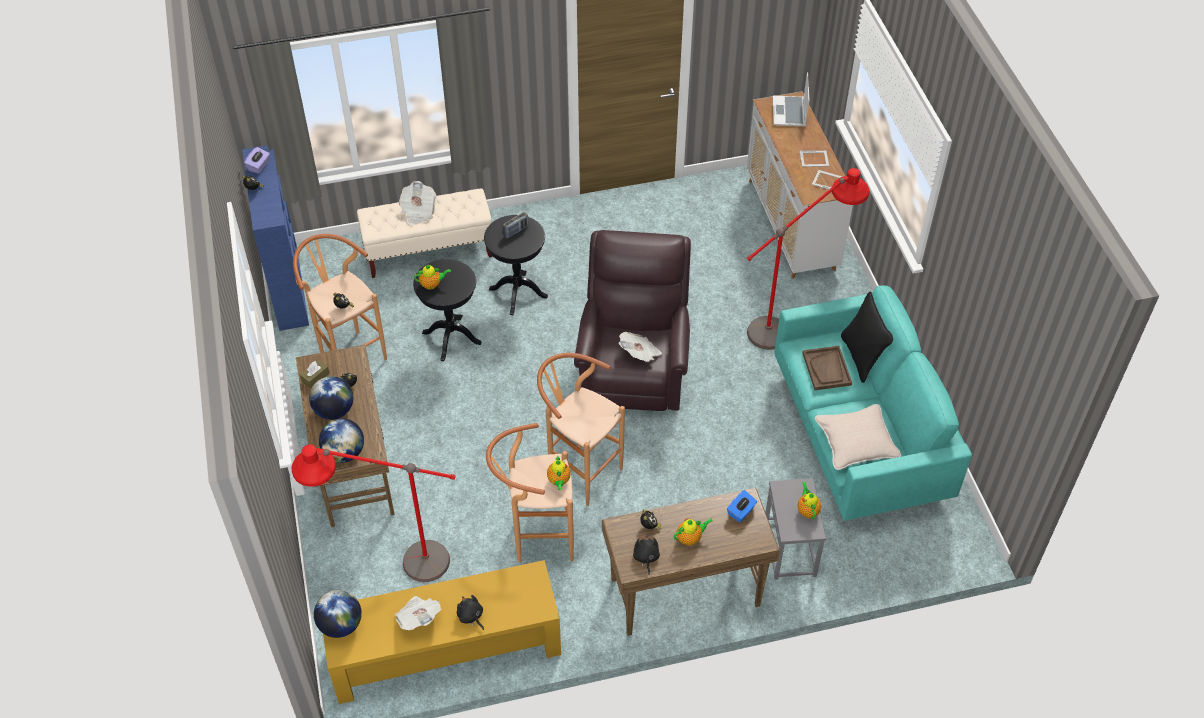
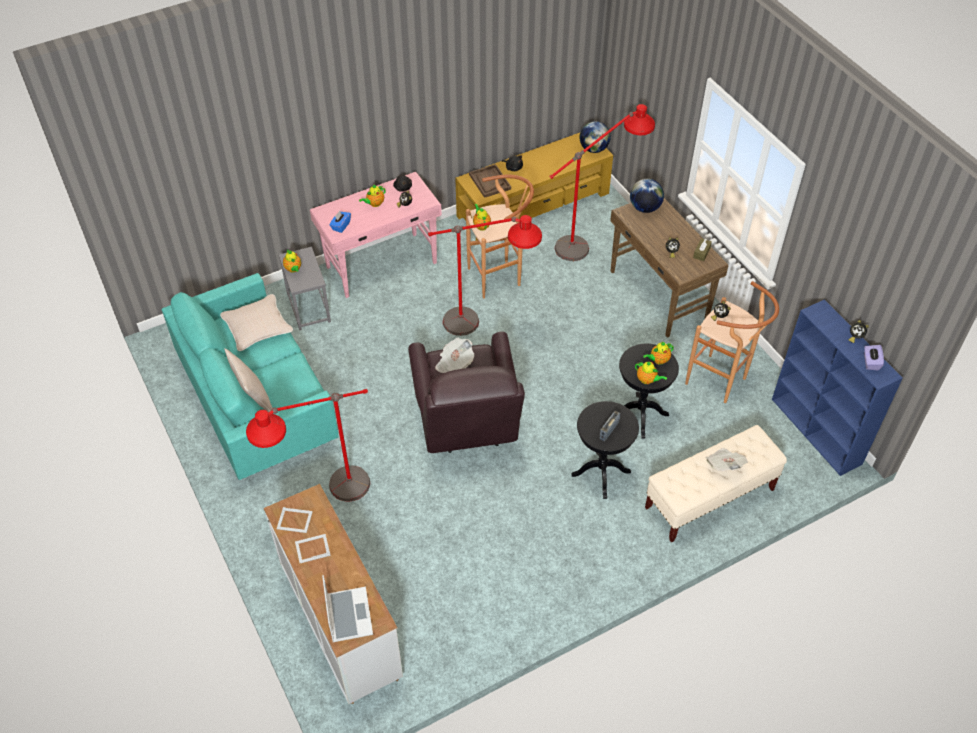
camera: 165 degrees right, 0 degrees up
(334, 411) = (671, 233): globe -> none
(419, 618) = (546, 161): newspaper -> none
(454, 268) = (647, 380): none -> teapot
(579, 470) = (485, 329): brown stool -> red floor lamp
(684, 593) = (382, 265): brown console table -> pink console table
(826, 369) = (285, 381): brown tray -> brown tray (489, 182)
(861, 357) = (254, 400): black pillow -> beige pillow

